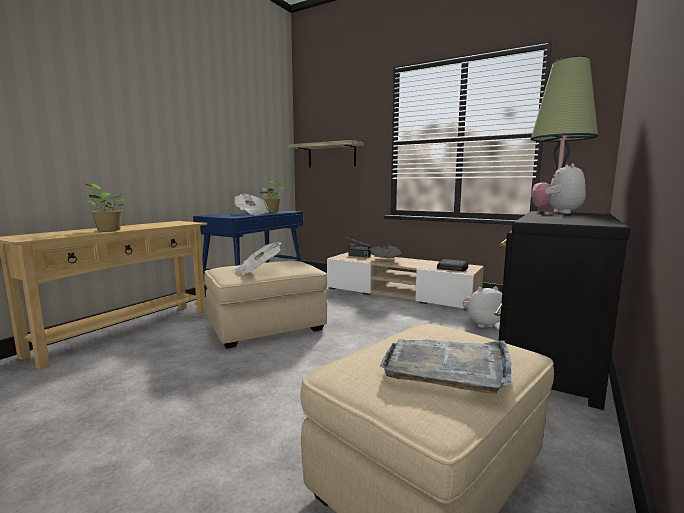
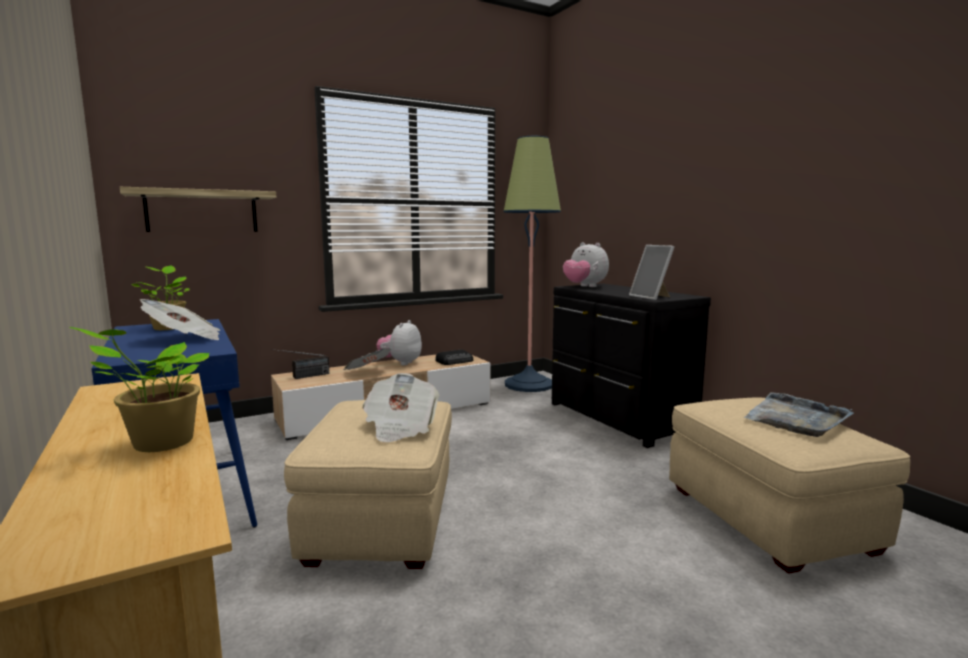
camera: 60 degrees left, 0 degrees up
(482, 324) = (525, 411): plush toy -> plush toy (400, 363)
(545, 220) = (652, 297): none -> picture frame

